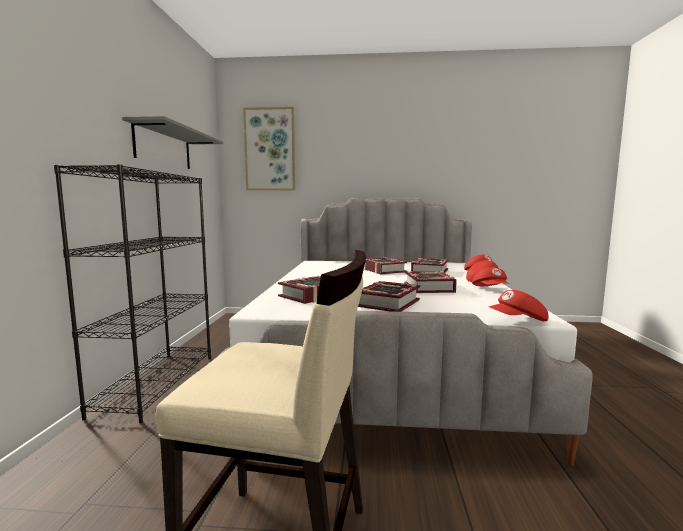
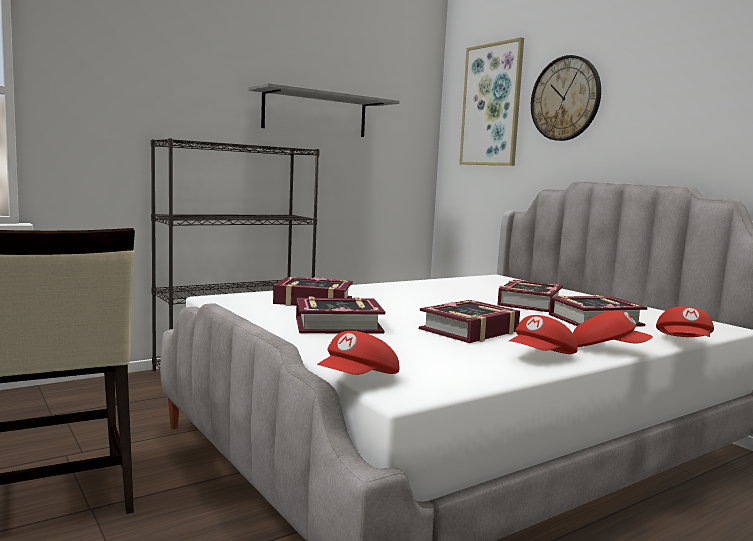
camera: 50 degrees right, 0 degrees up
(330, 149) = (565, 98): none -> wall clock
(518, 321) = (359, 380): red cap -> red cap turned 90 degrees counterclockwise

